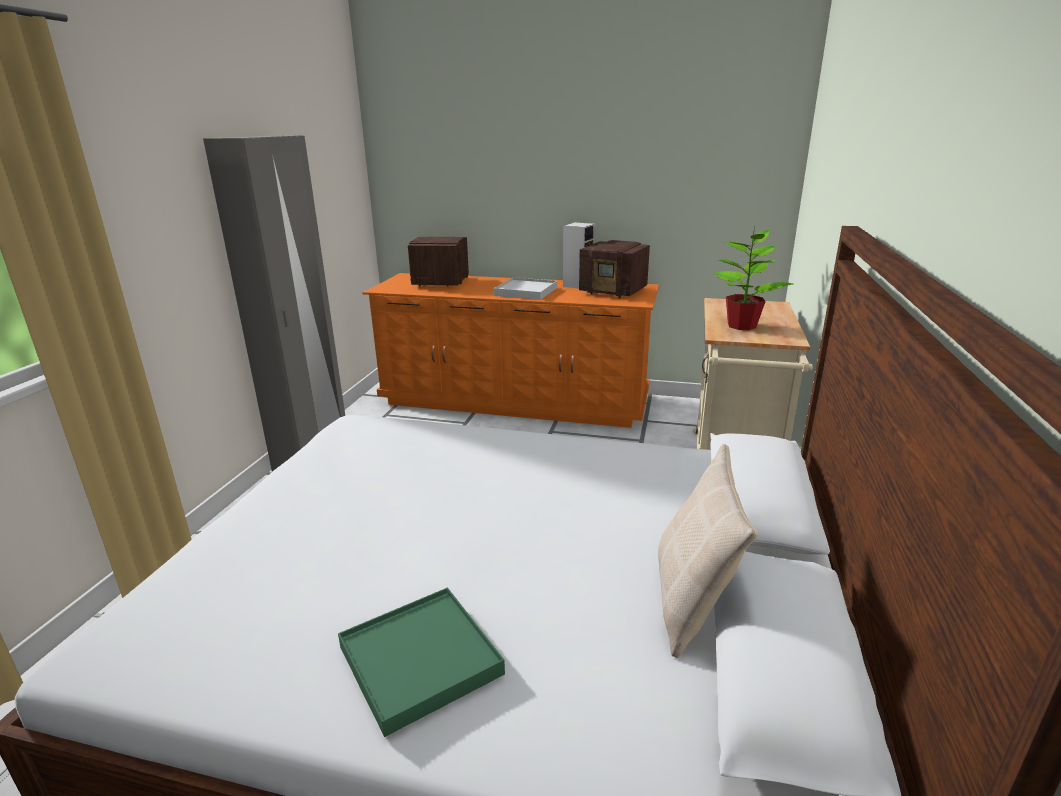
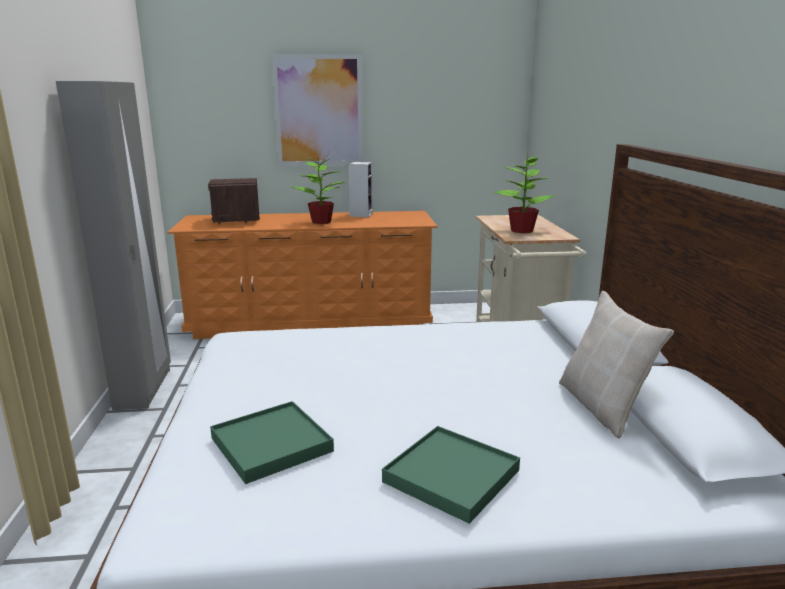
camera: 20 degrees left, 5 degrees down
(275, 568) = (271, 445): none -> green tray
(525, 291) = (322, 222): white tray -> potted plant
(538, 161) = (319, 111): none -> picture
(614, 292) = (396, 217): radio -> none

